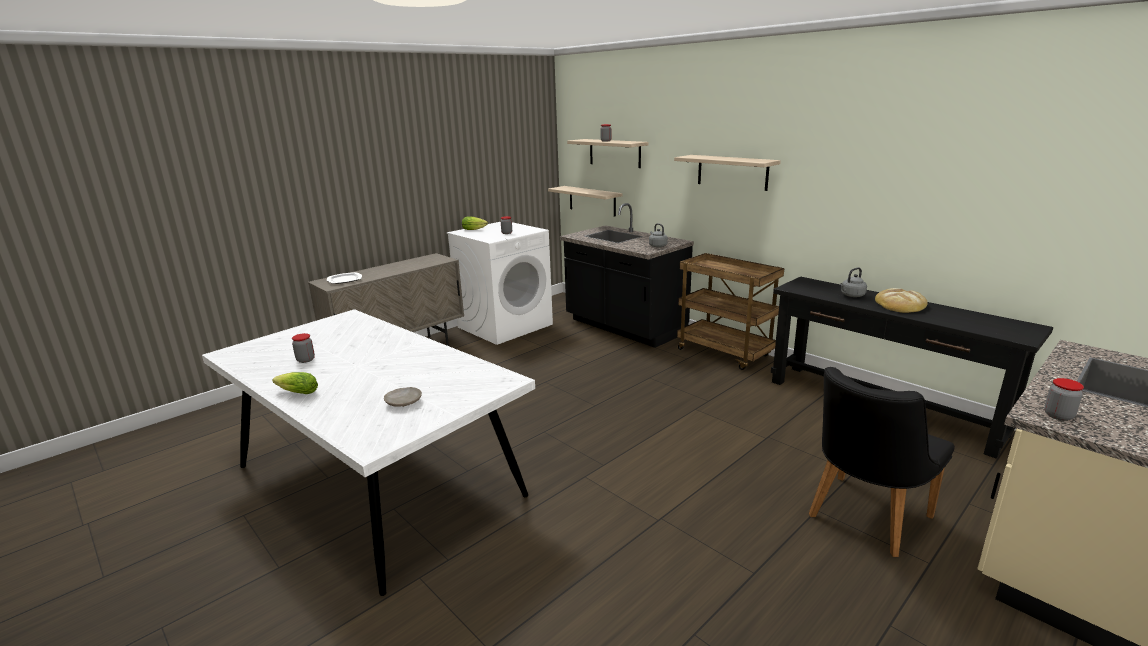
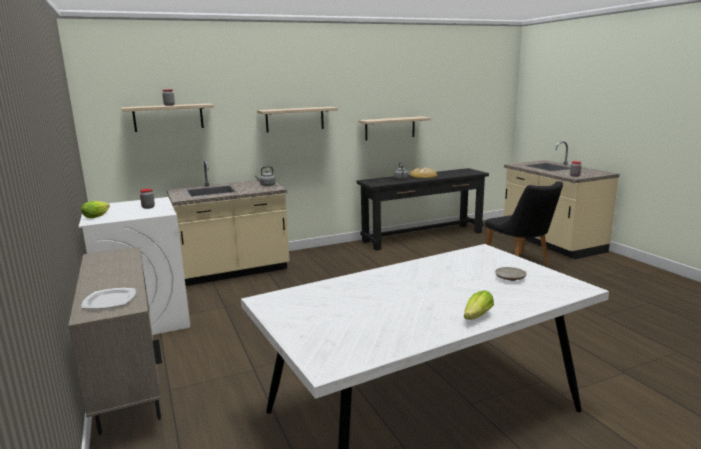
camera: 70 degrees left, 5 degrees down
(305, 360) = (390, 317): jar -> none
(592, 201) = (141, 169): shelf -> shelf (390, 128)
(624, 327) = (233, 271): black counter -> beige counter
(725, 353) = (323, 252): brown cart -> none

